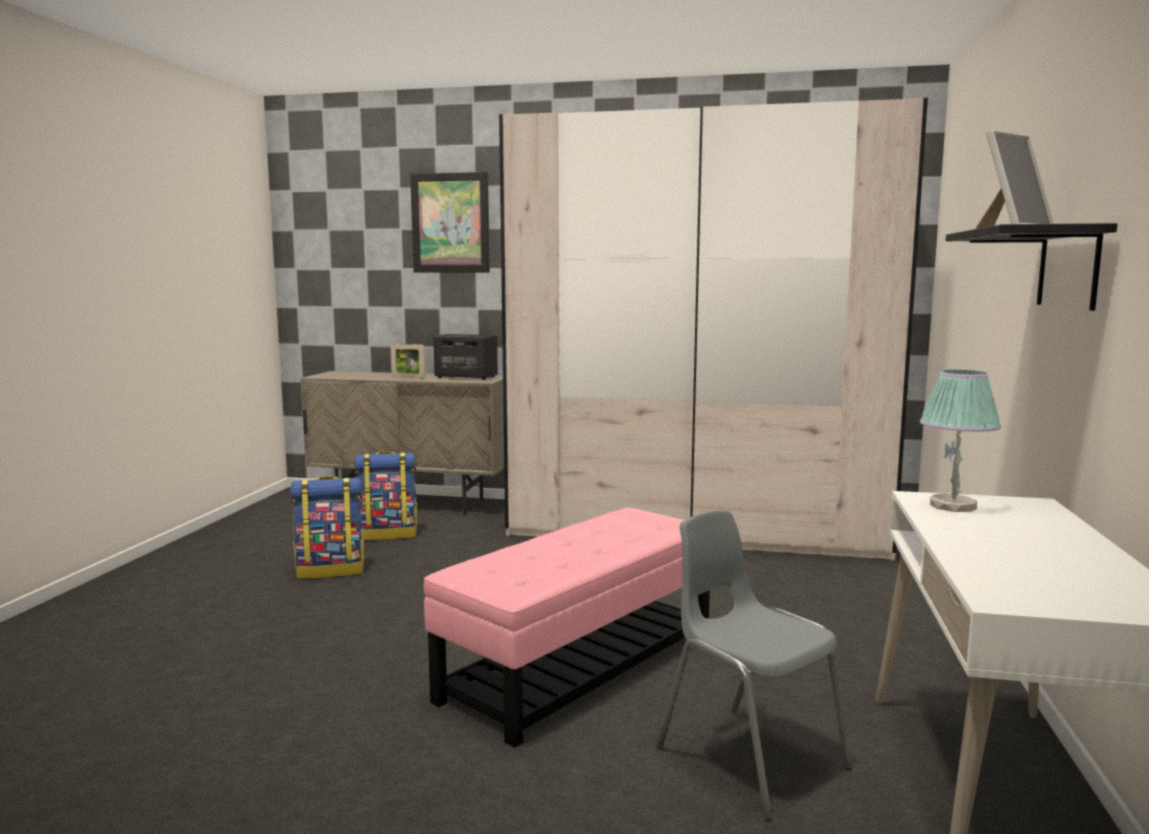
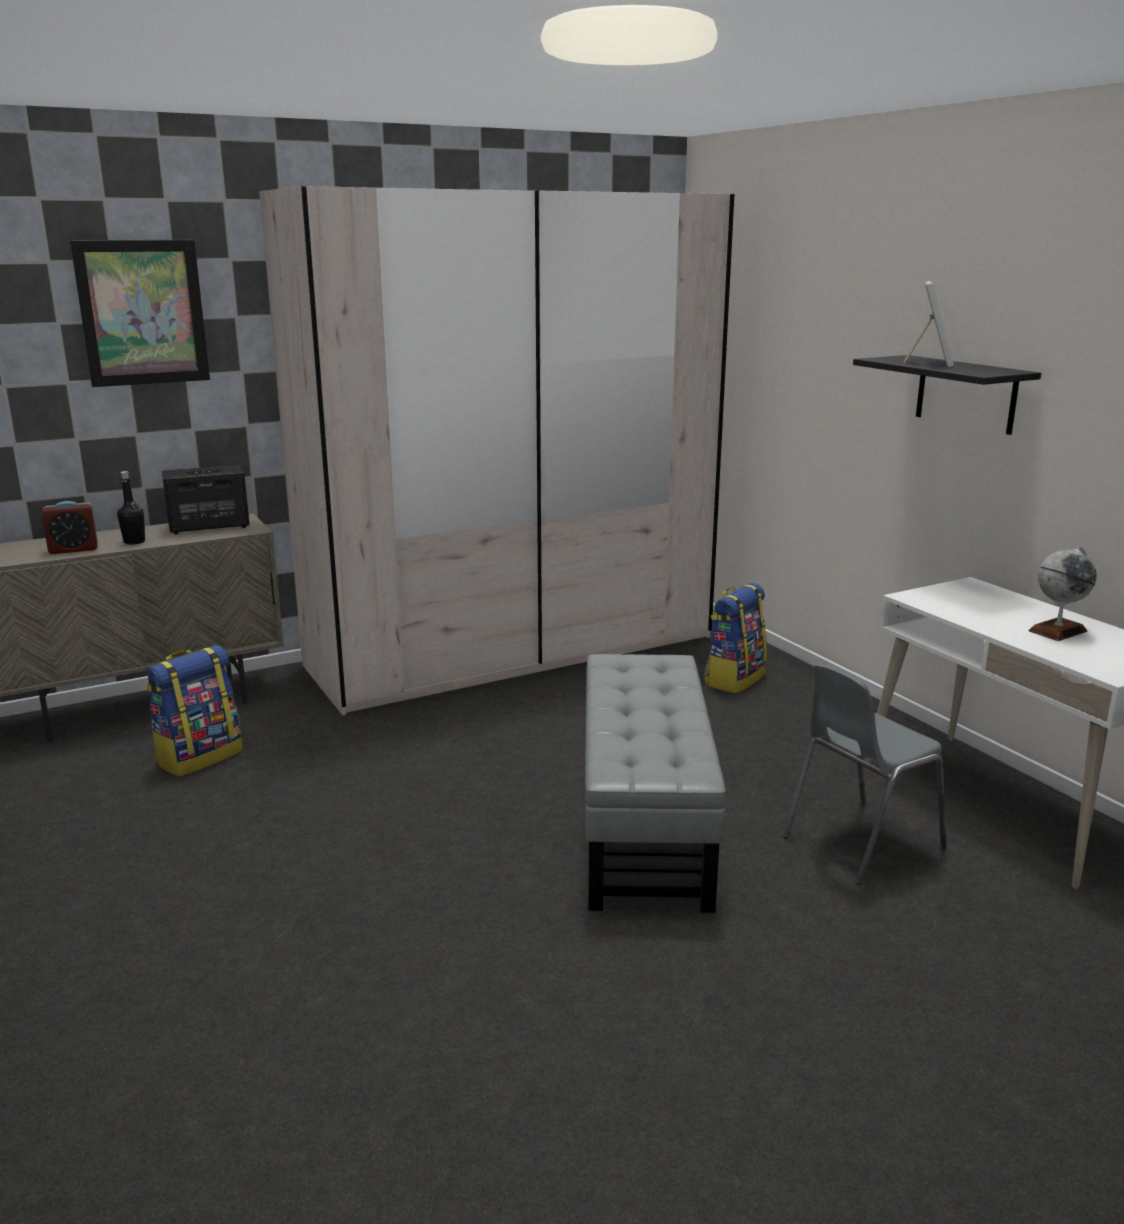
camera: 40 degrees left, 10 degrees up
(331, 570) = (219, 825): backpack -> backpack (734, 679)
(371, 377) = (73, 549): none -> alarm clock
(408, 378) = (134, 542): picture frame -> black bottle
(582, 665) = (645, 822): pink ottoman -> grey ottoman
(749, 757) = (860, 842): grey chair -> grey chair turned 45 degrees counterclockwise
(953, 506) = (943, 600): table lamp -> none
(1037, 554) = (1057, 631): none -> globe

